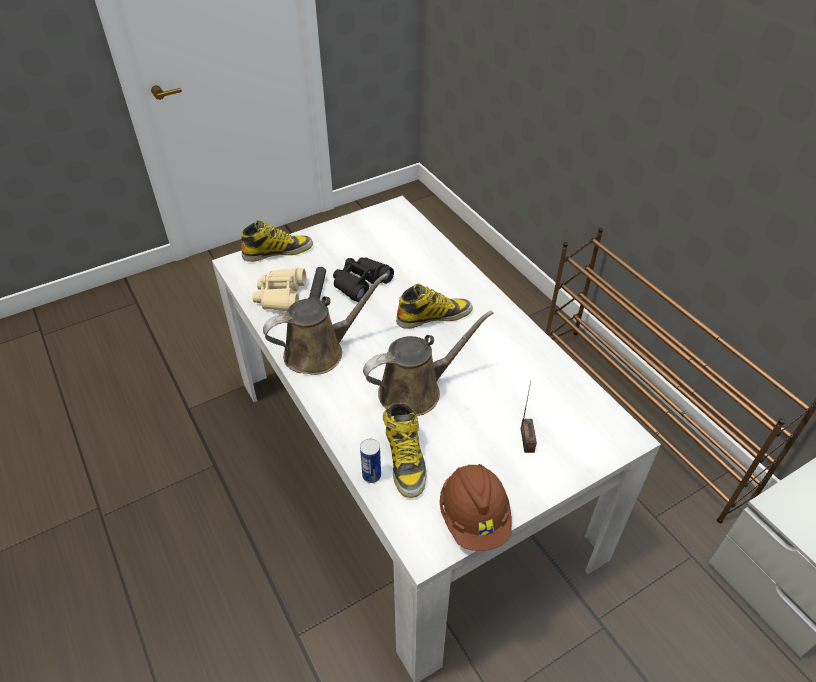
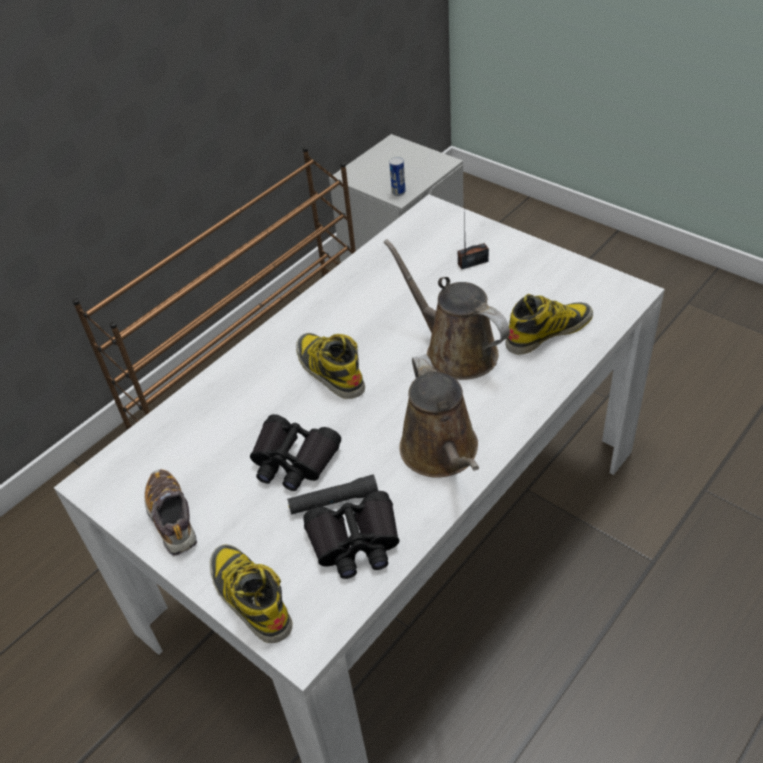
camera: 105 degrees left, 0 degrees up
(281, 296) = (355, 542): beige binoculars -> black binoculars
(319, 351) = (442, 453): brown watering can -> brown watering can turned 150 degrees counterclockwise
(349, 232) = (172, 519): none -> shoe
(371, 475) = (583, 348): can -> can (398, 192)
(474, 518) = (578, 273): brown hard hat -> none

